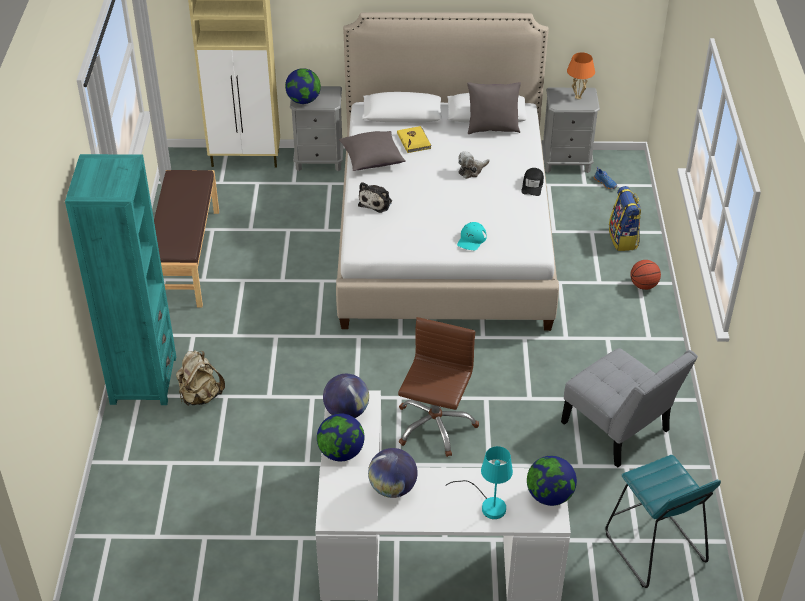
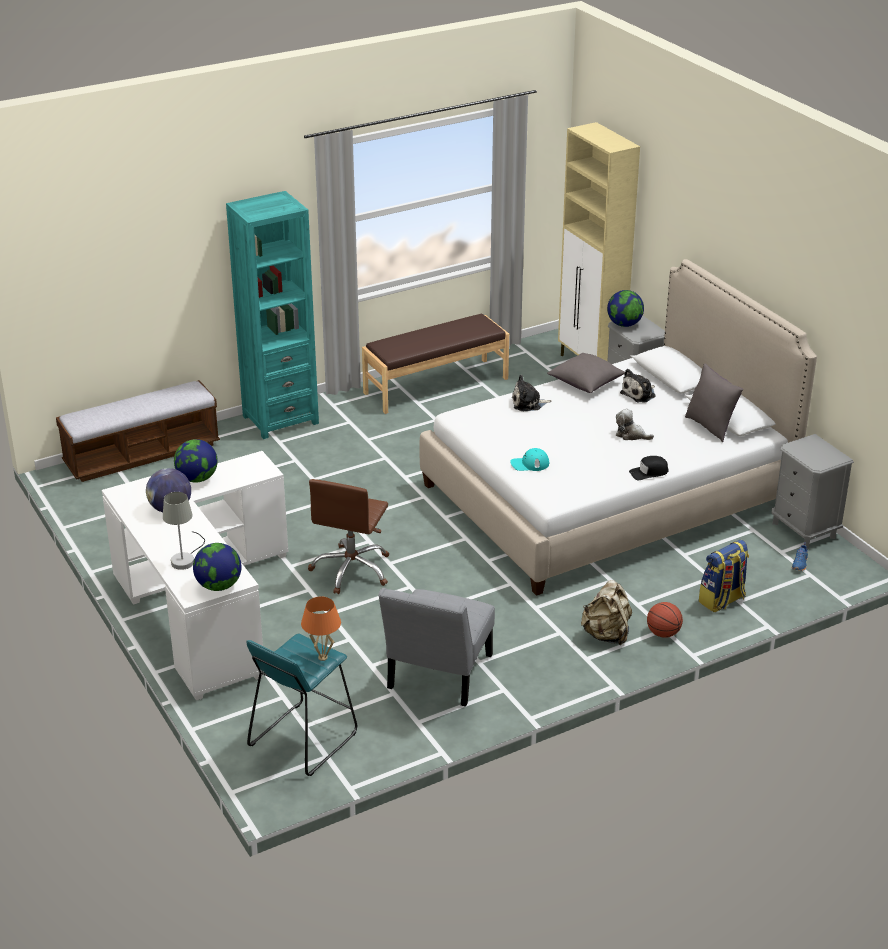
camera: 60 degrees right, 10 degrees down
(110, 506) = (142, 454): none -> bench
(200, 396) = (285, 449): beige backpack -> beige backpack (606, 635)
(346, 412) = (244, 467): globe -> none
(414, 141) = (639, 394): yellow book -> plush toy
(434, 425) = (352, 570): brown office chair -> brown office chair turned 120 degrees clockwise
(488, 504) = (186, 558): turquoise table lamp -> grey table lamp
(578, 97) = (821, 454): orange table lamp -> orange table lamp (323, 657)

